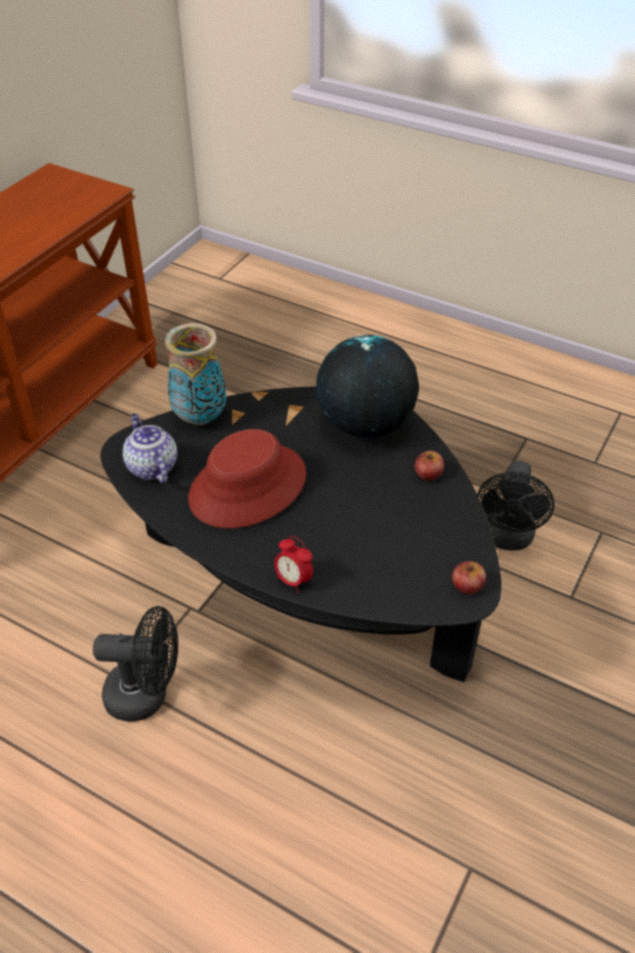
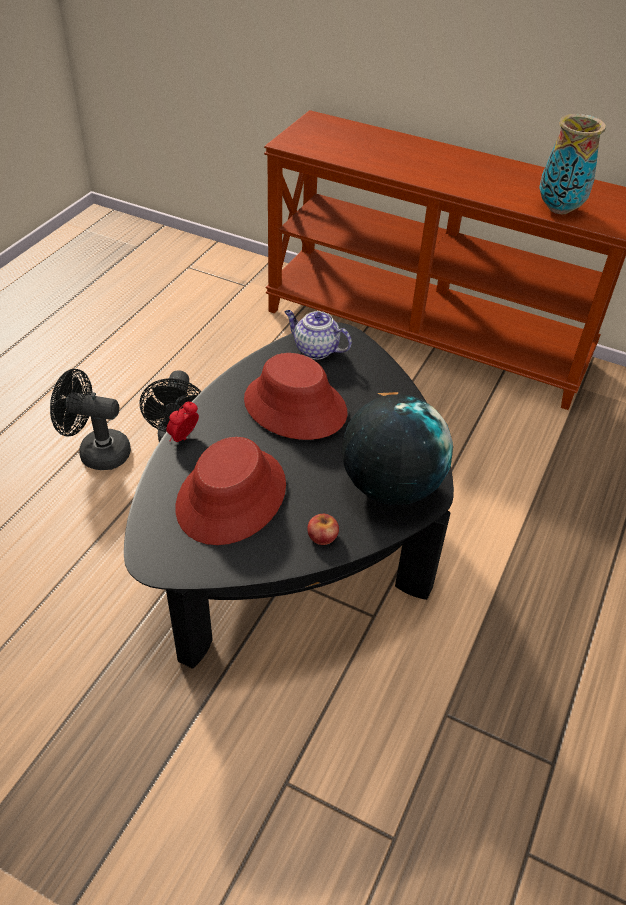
camera: 85 degrees right, 0 degrees up
(151, 467) = (315, 349): teapot -> teapot turned 120 degrees counterclockwise
(200, 418) = (382, 372): vase -> vase (558, 209)
(381, 537) = (232, 496): none -> red hat
(467, 584) = (168, 559): apple -> none
(506, 538) = (369, 720): black fan -> black fan (96, 452)

